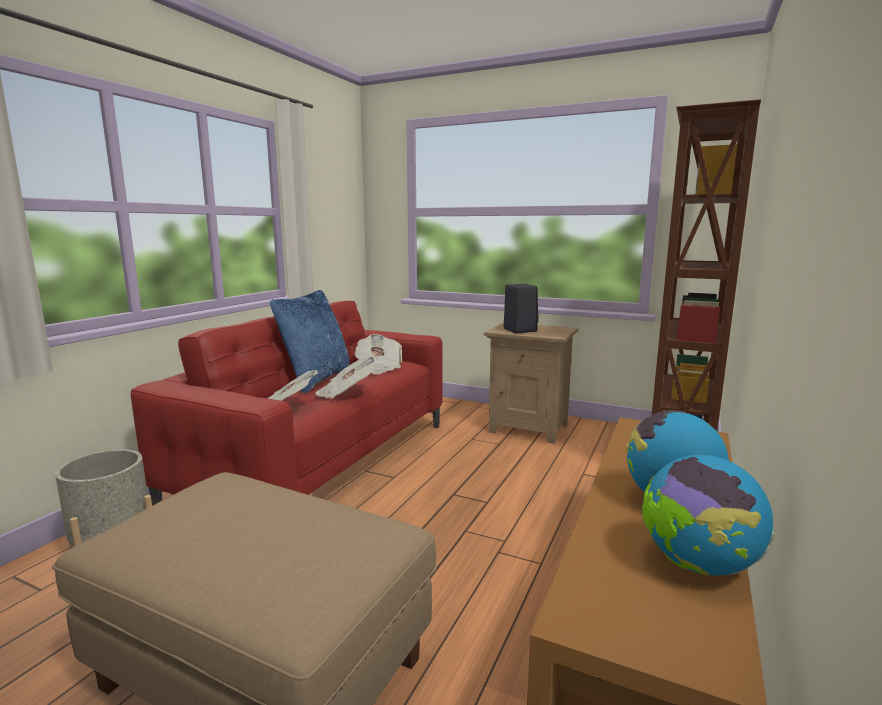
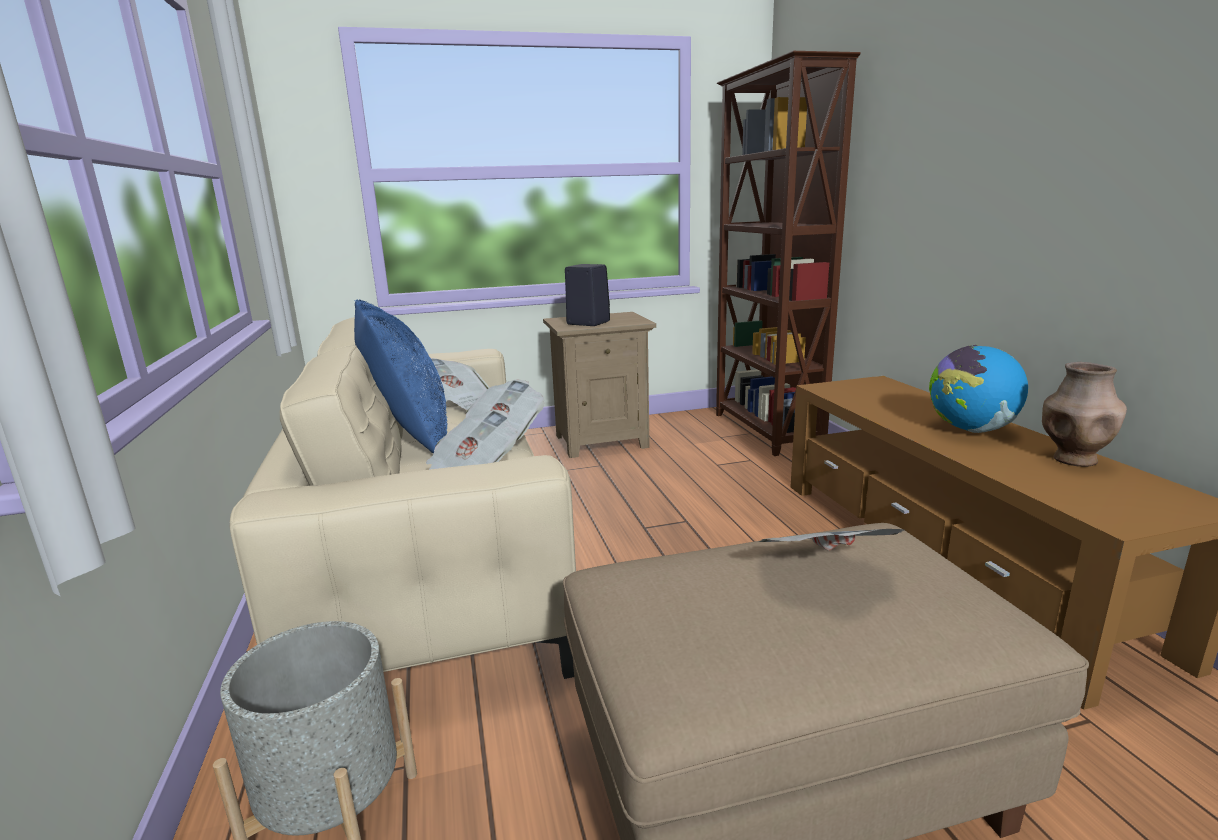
camera: 40 degrees left, 5 degrees up
(288, 526) = (823, 570): none -> newspaper
(321, 462) = (432, 559): red sofa -> beige sofa
(698, 565) = (1073, 460): globe -> brown vase

